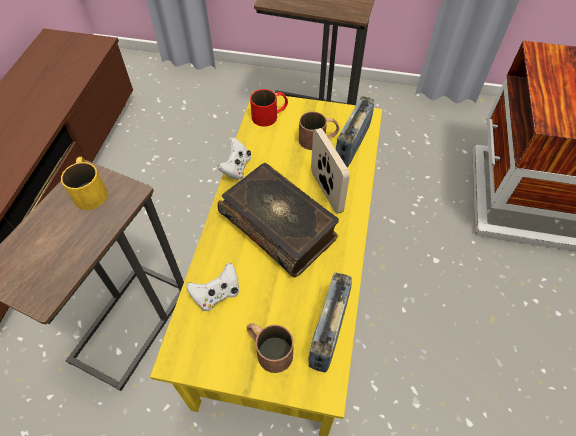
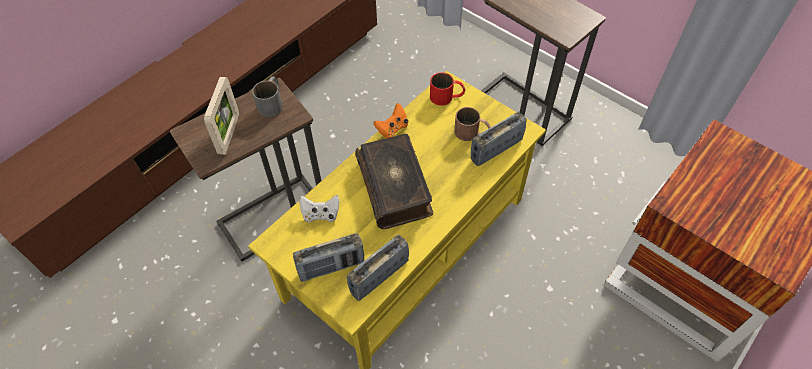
camera: 30 degrees right, 0 degrees up
(90, 189) = (272, 102): yellow mug -> grey mug
(236, 168) = (392, 129): white game controller -> orange game controller
(268, 349) = (331, 267): brown mug -> radio
(326, 191) = (448, 177): picture frame -> picture frame (229, 134)

